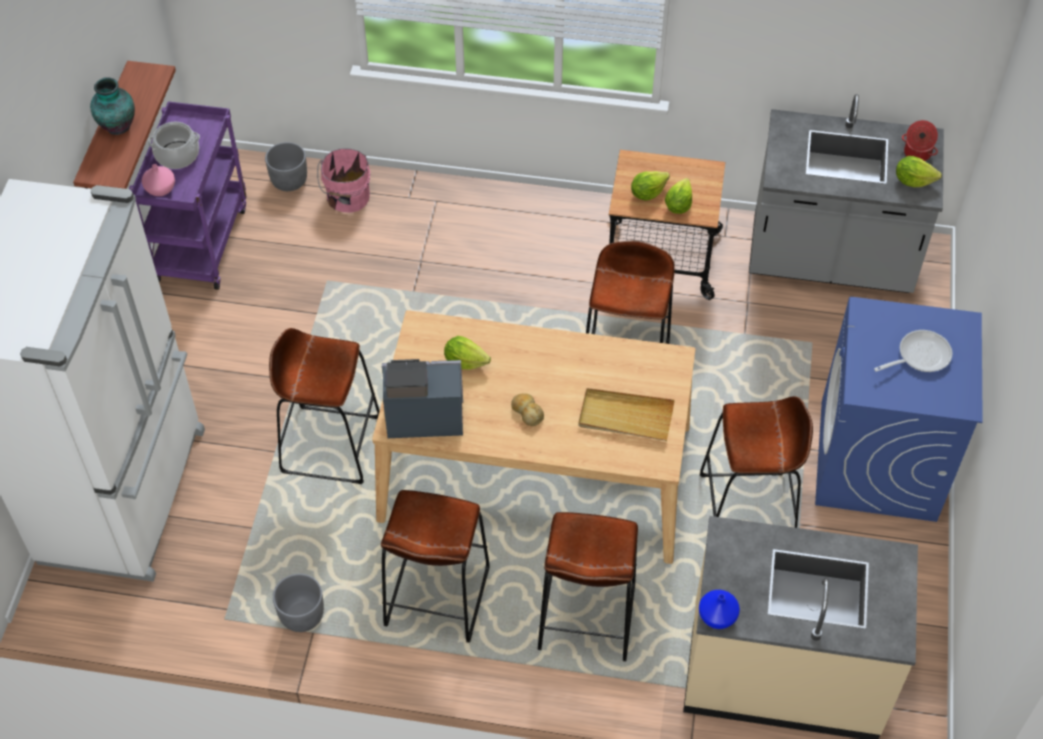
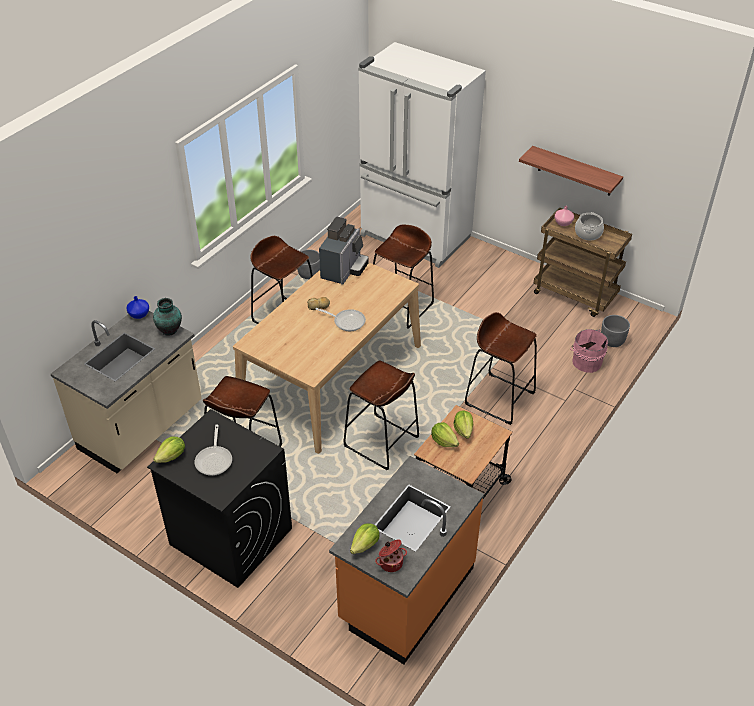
camera: 115 degrees right, 10 degrees down
(117, 126) = (568, 164): vase -> vase (170, 330)
(201, 241) = (575, 295): purple cart -> brown cart
(465, 361) = (368, 294): lettuce -> lettuce (172, 457)
(541, 363) = (346, 321): none -> frying pan
(586, 617) = (233, 366): brown stool -> brown stool (499, 398)
(625, 417) = (288, 341): beige tray -> none
(830, 260) = (405, 594): grey counter -> orange counter
(878, 461) = (230, 536): blue washing machine -> black washing machine

